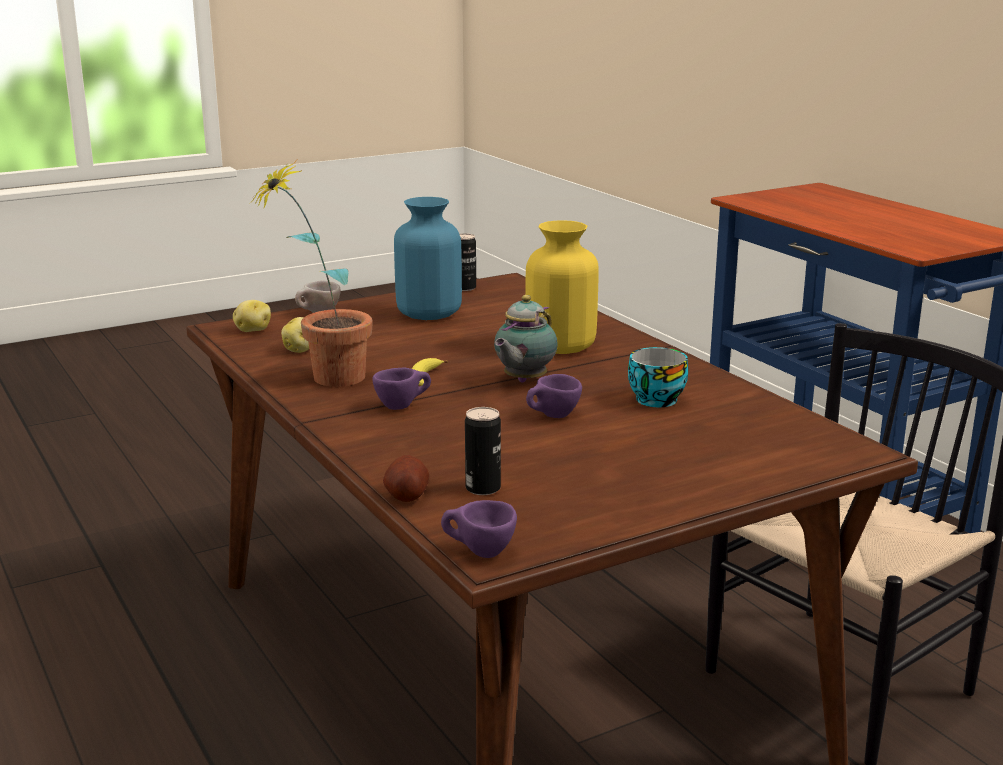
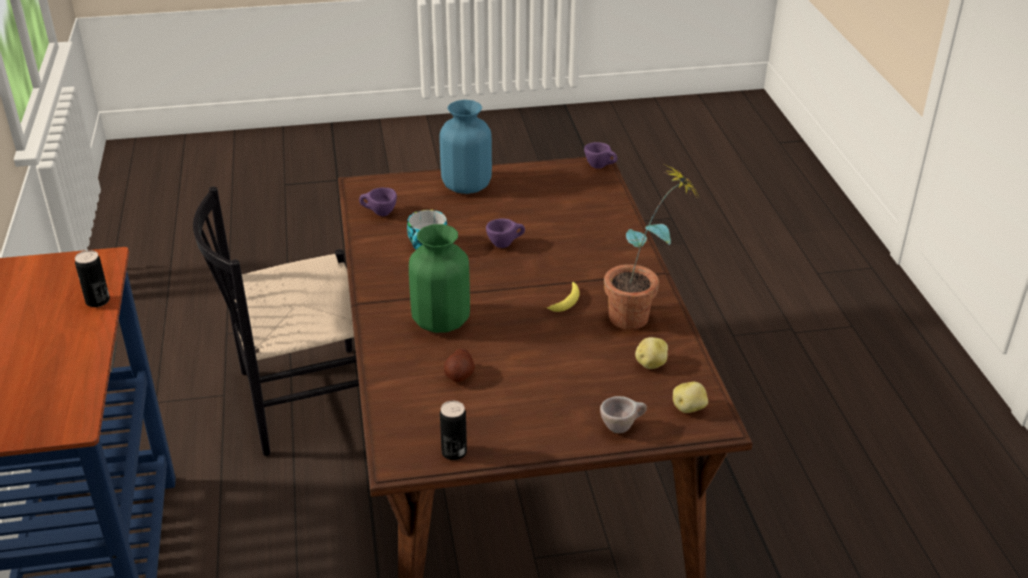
camera: 160 degrees left, 15 degrees up
(402, 406) = (594, 274): purple cup -> purple cup (379, 214)
(406, 495) = (620, 203): potato -> potato (459, 375)
(429, 314) = (518, 402): blue vase -> blue vase (466, 185)
(483, 488) = (579, 200): can -> can (97, 301)
(523, 381) = (499, 284): teapot -> none
(560, 347) = (441, 320): yellow vase -> green vase

